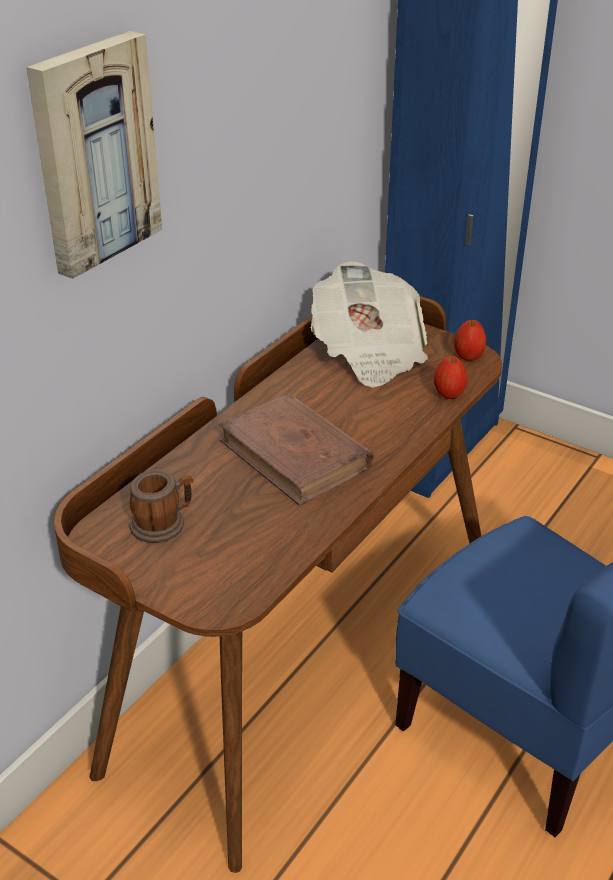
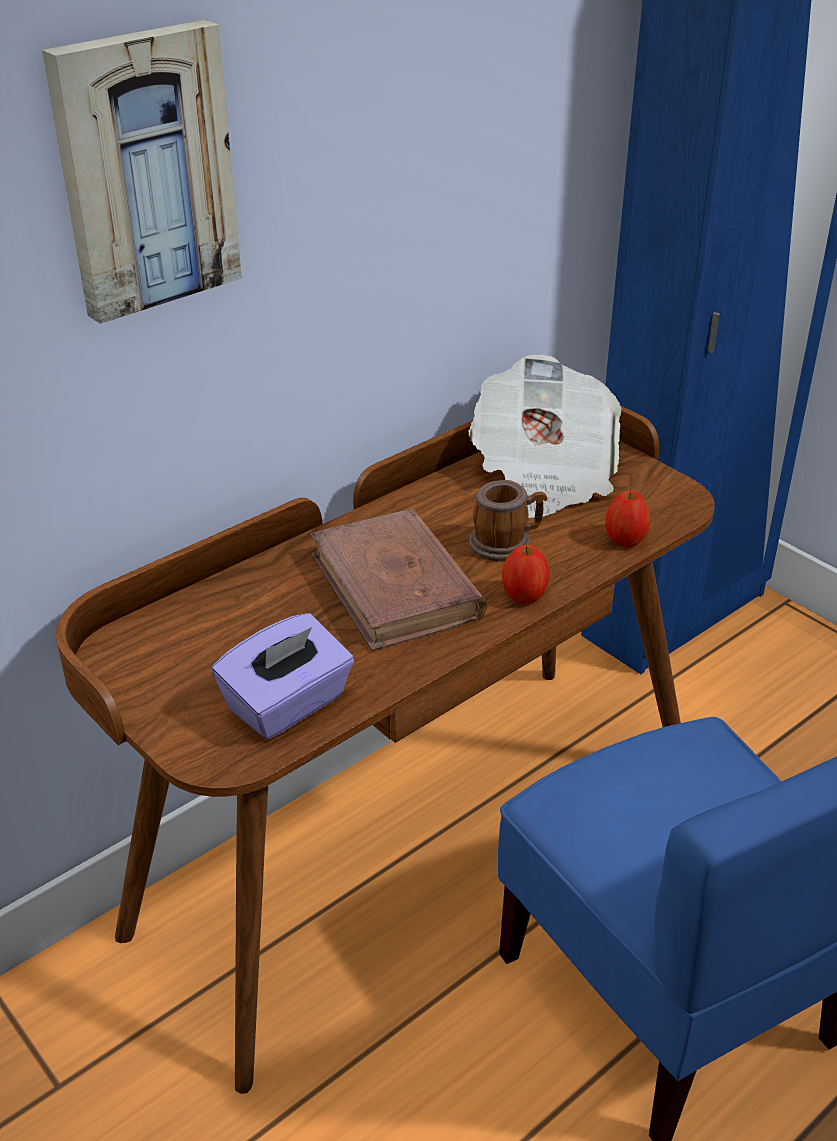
camera: 15 degrees right, 0 degrees up
(163, 523) = (199, 644): mug -> mug (506, 543)
(254, 557) = (288, 705): none -> purple tissue box
(468, 356) = (672, 496): apple -> apple (524, 596)

